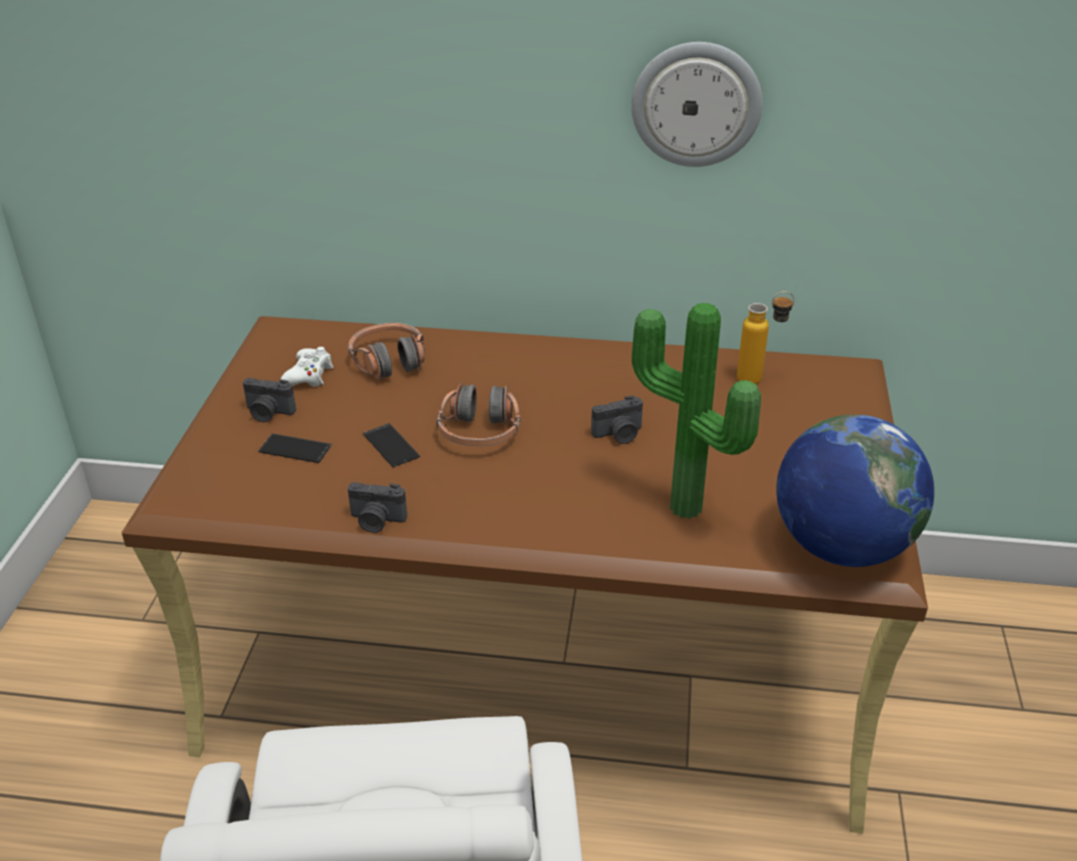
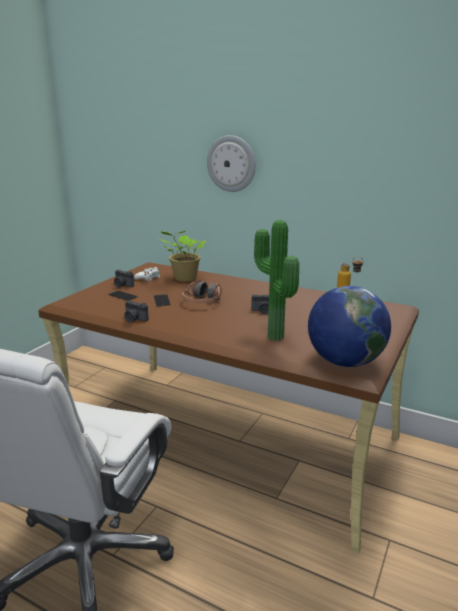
camera: 20 degrees right, 15 degrees down
(389, 361) = (184, 278): headphones -> potted plant
(696, 104) = (327, 170): wall clock -> wall clock (231, 163)

